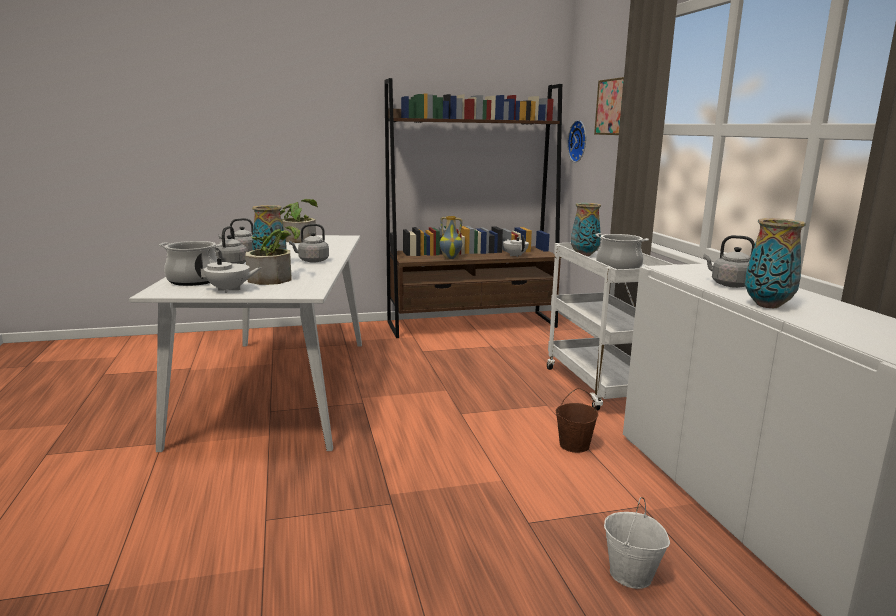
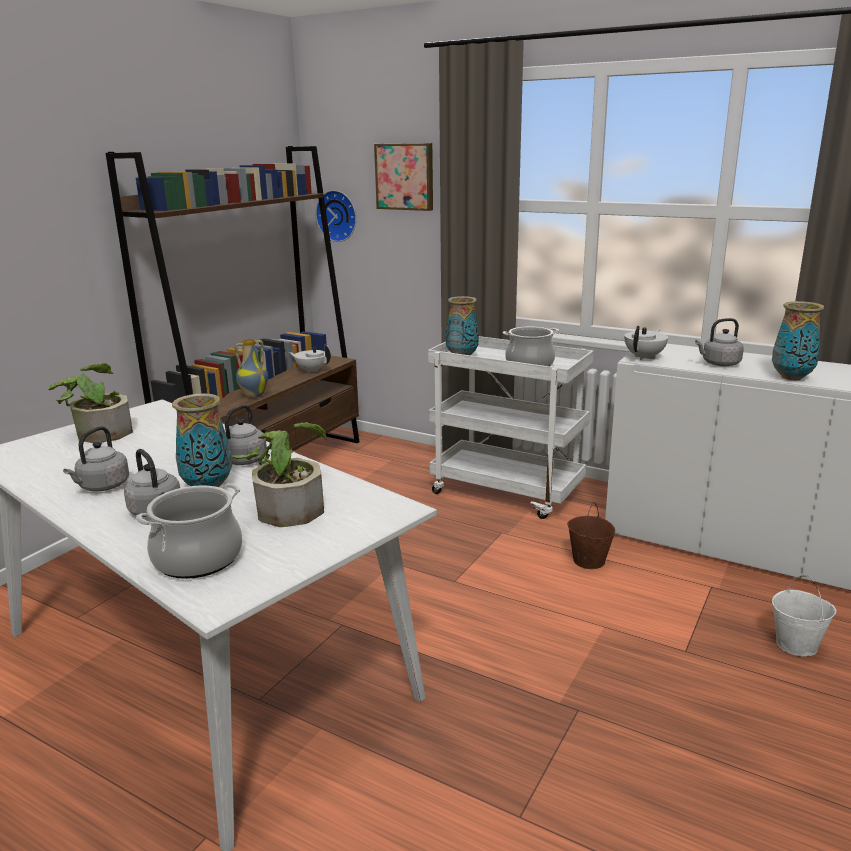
camera: 45 degrees left, 5 degrees up
(229, 290) = (299, 549): white teapot -> white teapot (644, 357)

